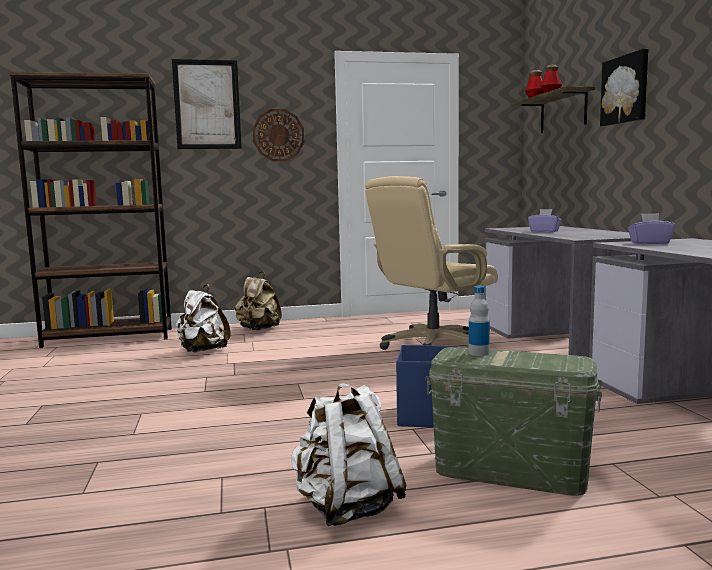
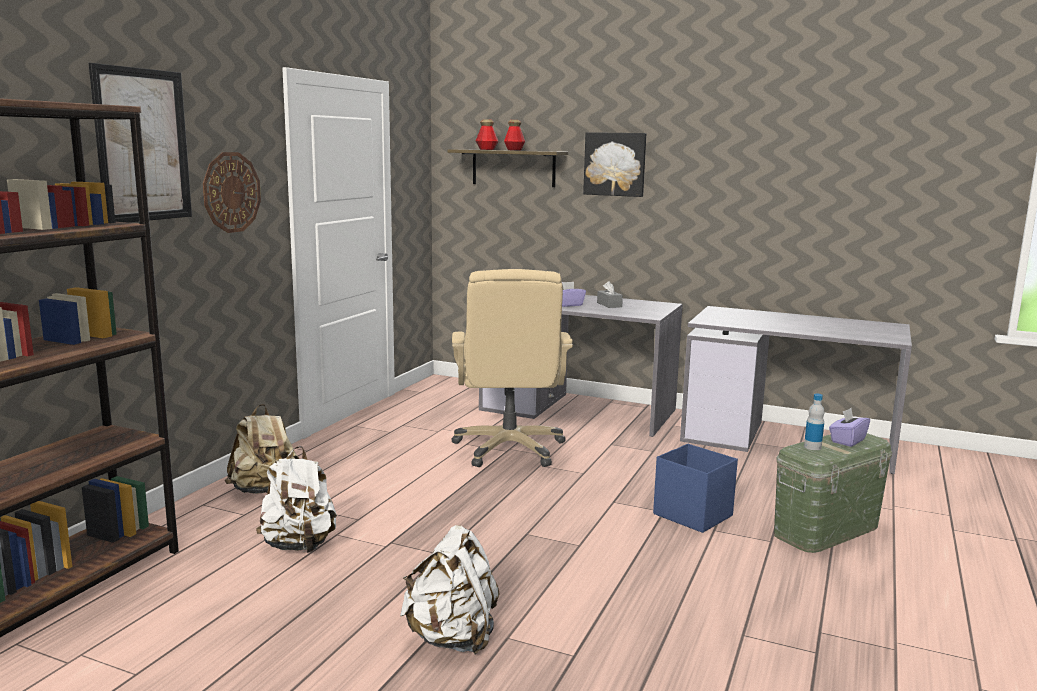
camera: 55 degrees left, 5 degrees up
(347, 508) = (844, 601): white backpack -> white backpack (452, 638)
(583, 233) = (609, 305): none -> grey tissue box
(649, 243) = (723, 319): purple tissue box -> purple tissue box (847, 440)

